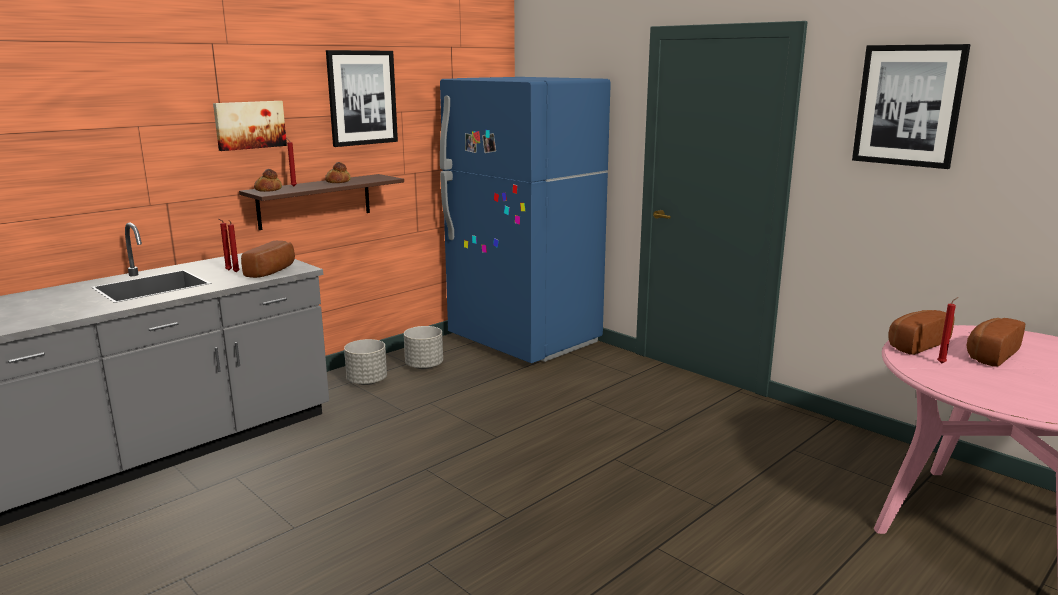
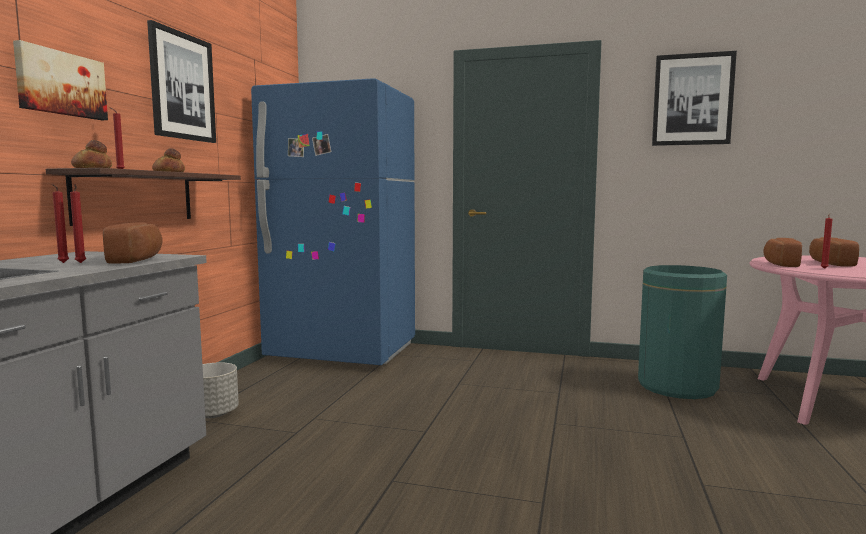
camera: 30 degrees left, 10 degrees down
(424, 366) = (265, 388): grey planter -> none
(806, 455) = (676, 386): none -> green trash can

